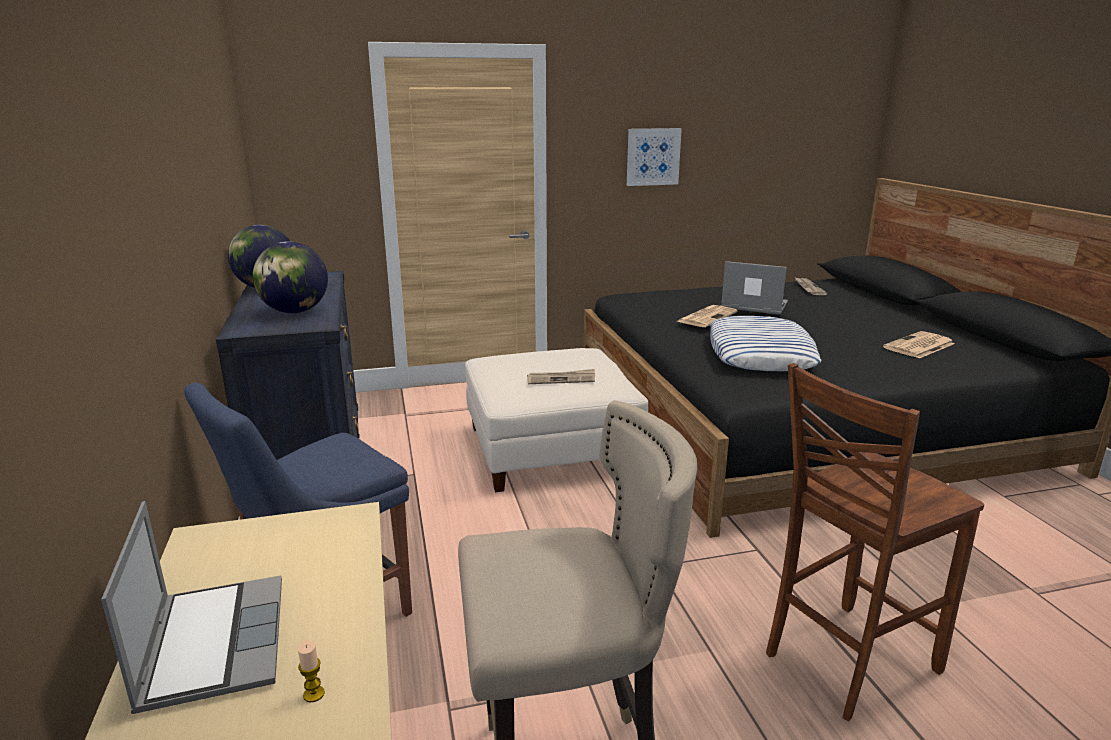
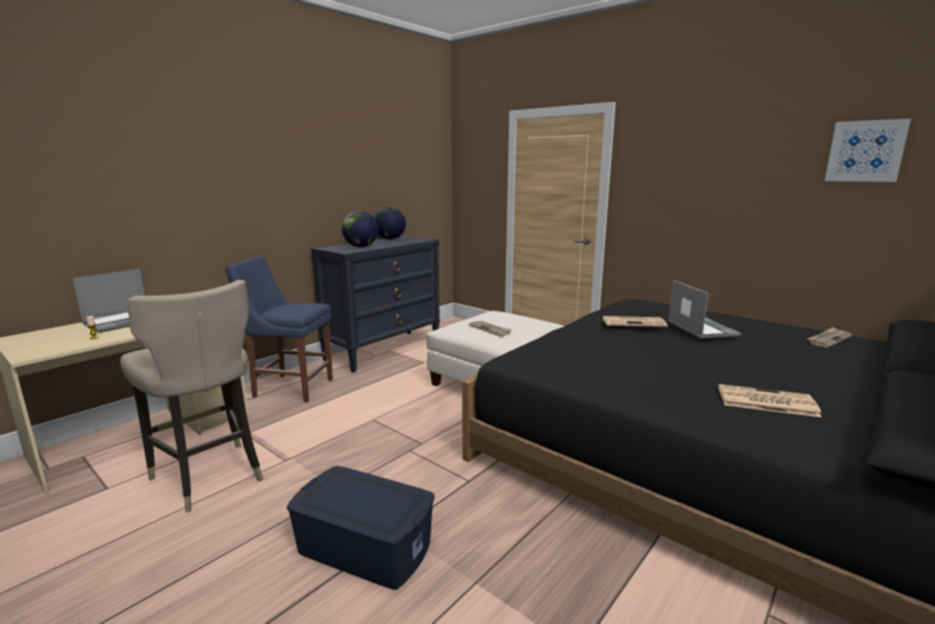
camera: 55 degrees right, 5 degrees down
(653, 157) = (698, 190): picture -> picture (865, 151)
(760, 354) = (598, 351): pillow -> none
(845, 661) = (365, 547): brown chair -> blue storage box

